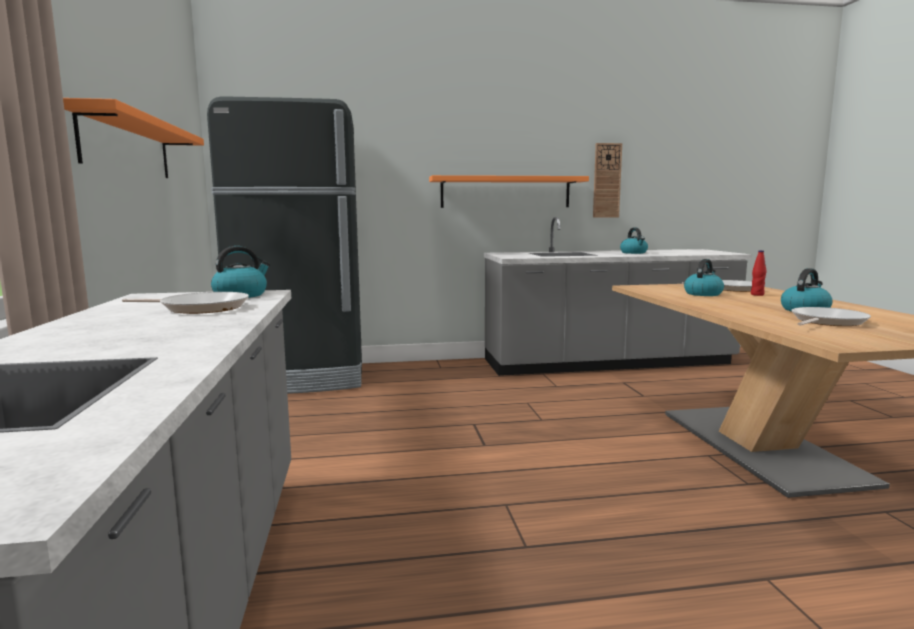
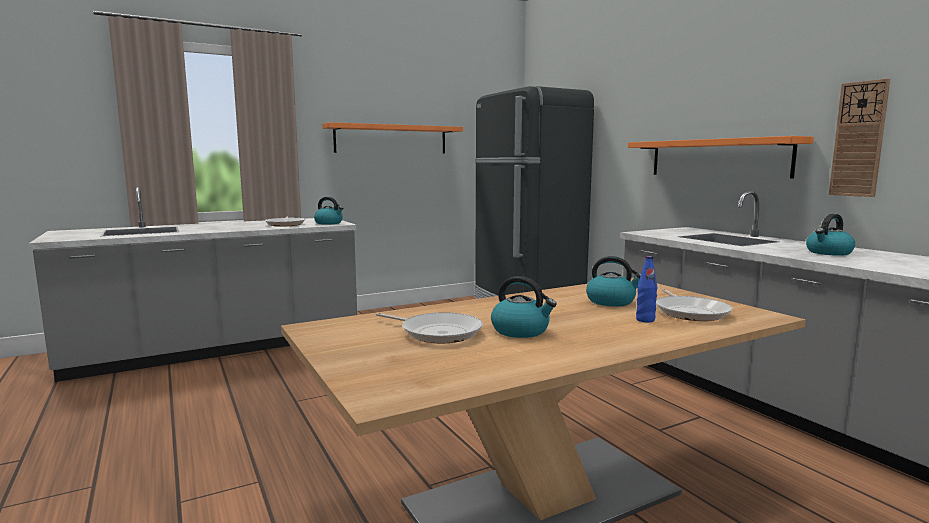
camera: 70 degrees right, 0 degrees up
(757, 294) = (645, 320): red bottle -> blue bottle

